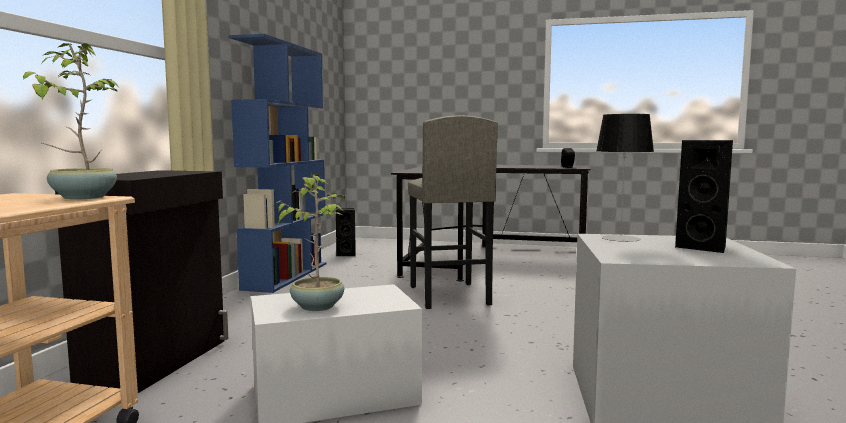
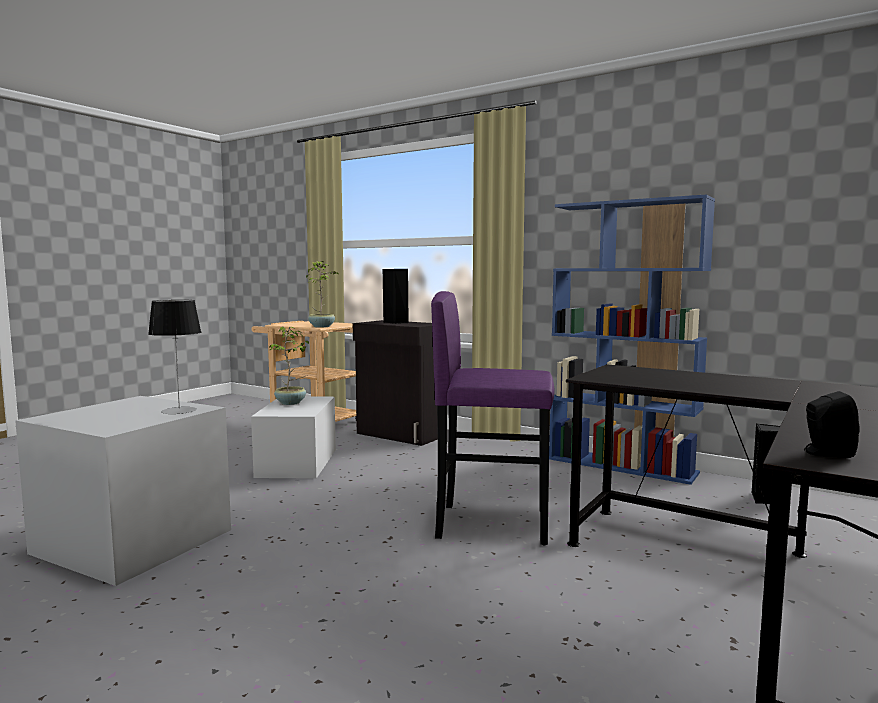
camera: 110 degrees right, 0 degrees up
(448, 295) = (492, 523): grey stool -> purple stool
(704, 247) = (100, 419): black speaker -> black speaker (397, 322)

